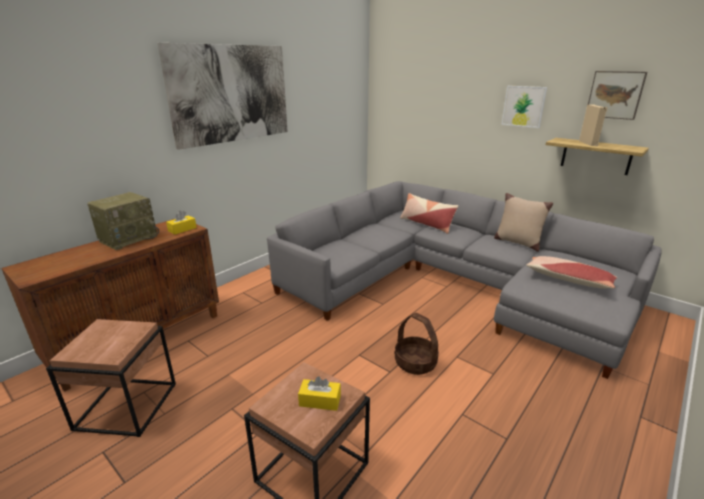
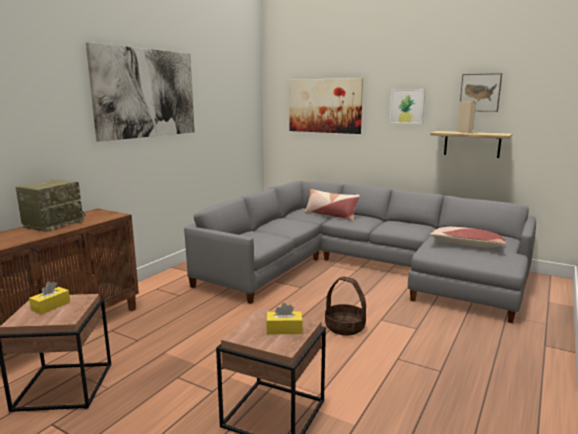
camera: 10 degrees left, 10 degrees down
(182, 229) = (106, 216): yellow tissue box -> yellow tissue box (51, 306)
(432, 100) = (324, 106): none -> picture
(517, 242) = (416, 224): beige pillow -> none

